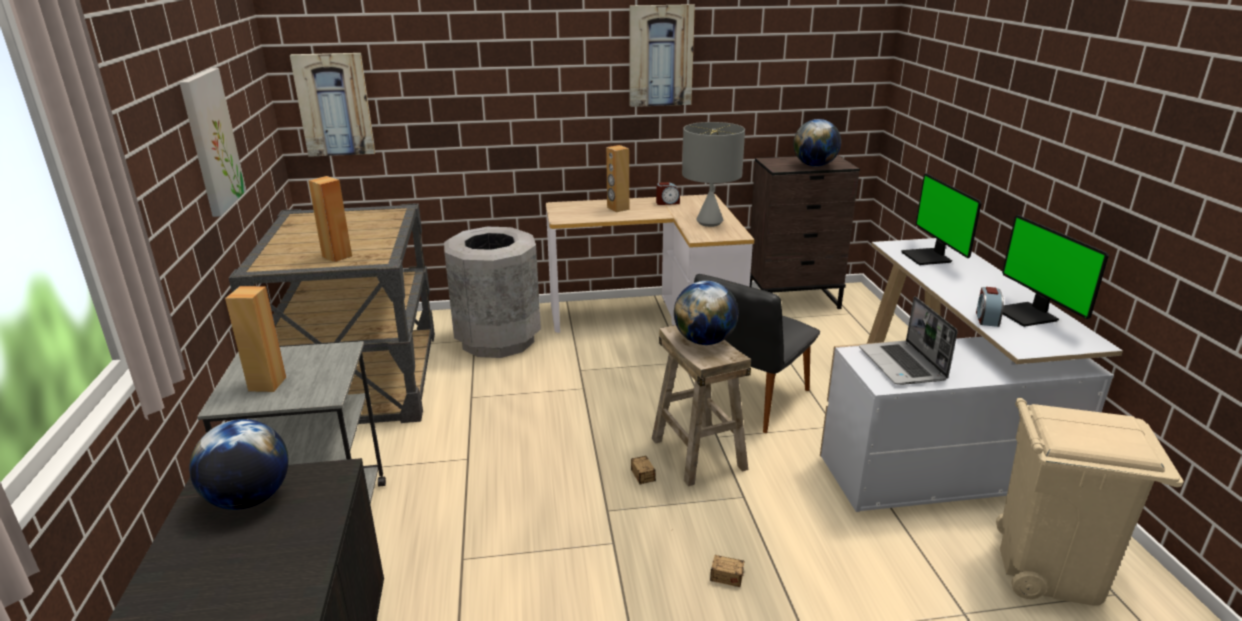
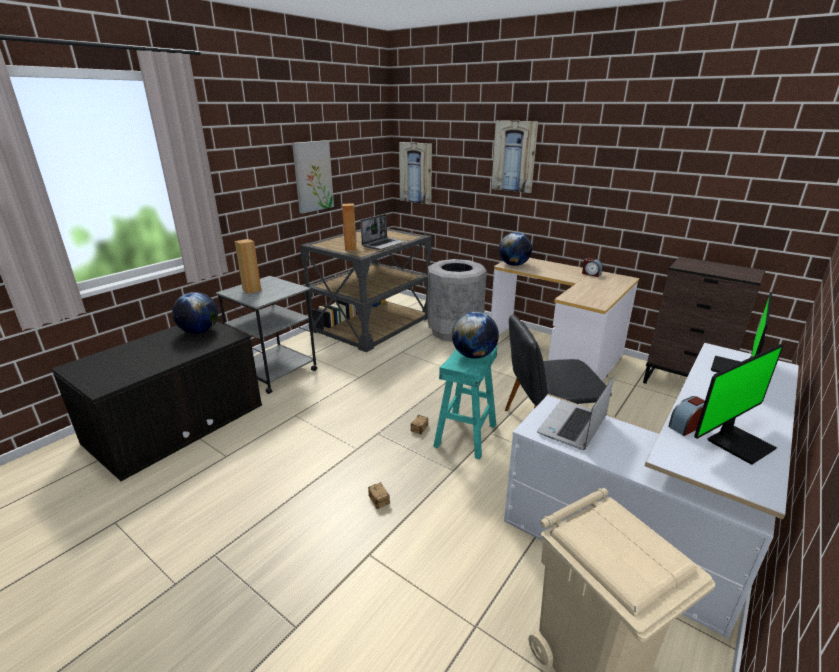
camera: 45 degrees right, 0 degrees up
(377, 235) = (383, 244): none -> laptop
(617, 208) = (550, 268): brown speaker -> none
(660, 56) = (612, 162): picture -> picture (514, 156)
(697, 453) = (465, 434): beige stool -> turquoise stool
(709, 223) = (593, 292): grey table lamp -> none
(814, 165) = (720, 271): globe -> globe (514, 265)
(1028, 315) = (738, 443): monitor -> monitor turned 150 degrees counterclockwise

